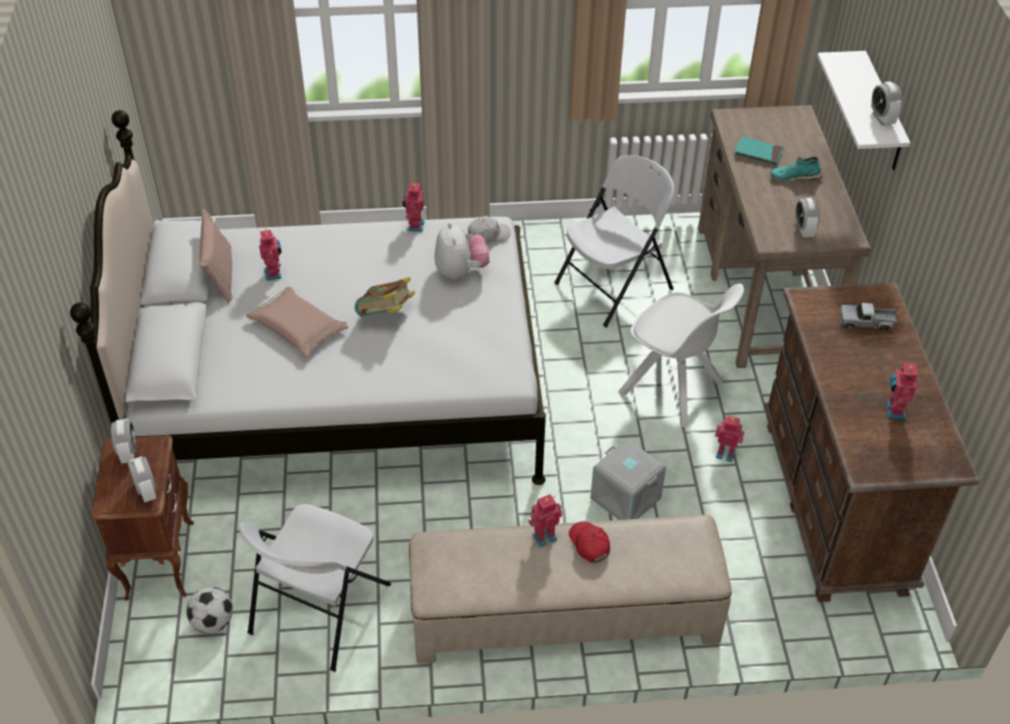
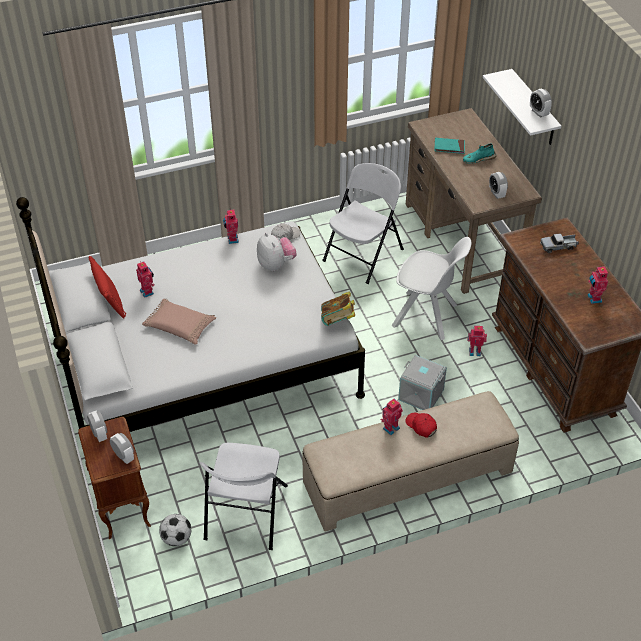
camera: 15 degrees left, 0 degrees up
(220, 275) = (109, 300): beige pillow -> red pillow
(385, 315) = (237, 304): book -> book (338, 320)

